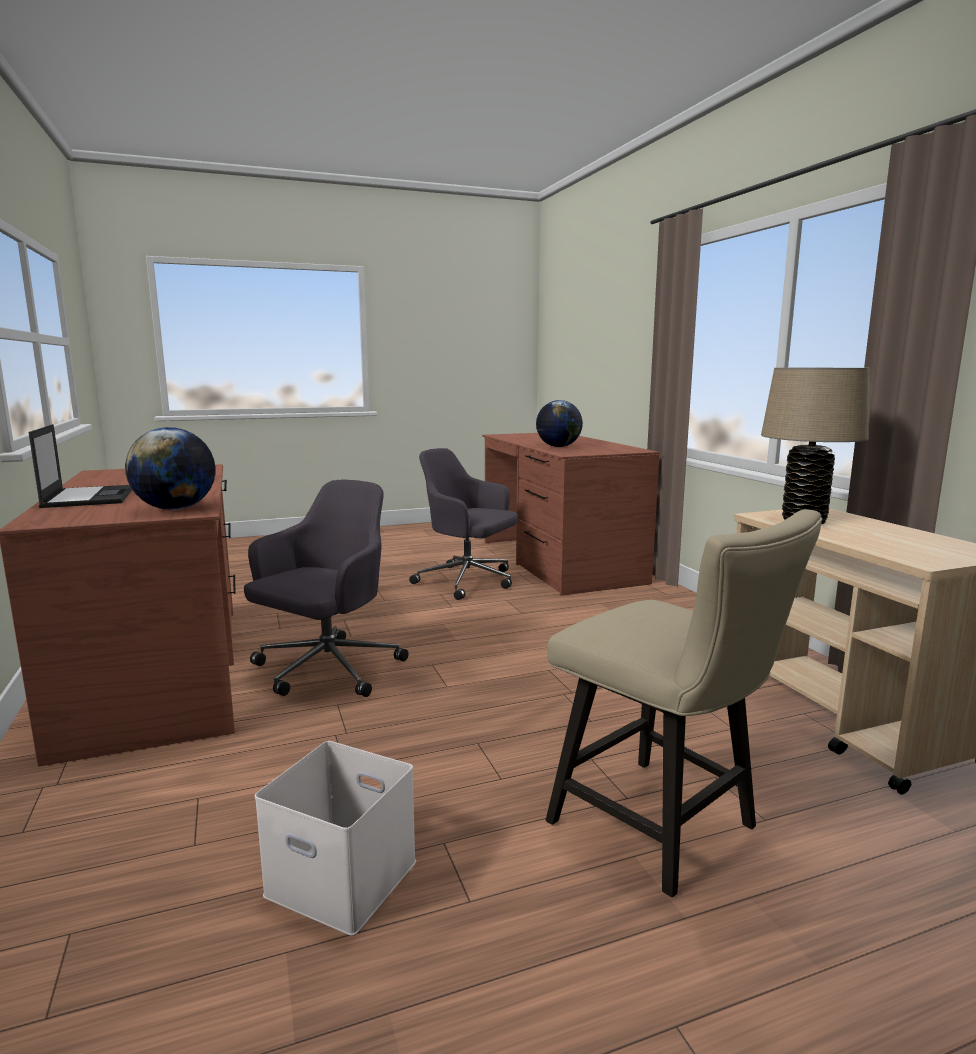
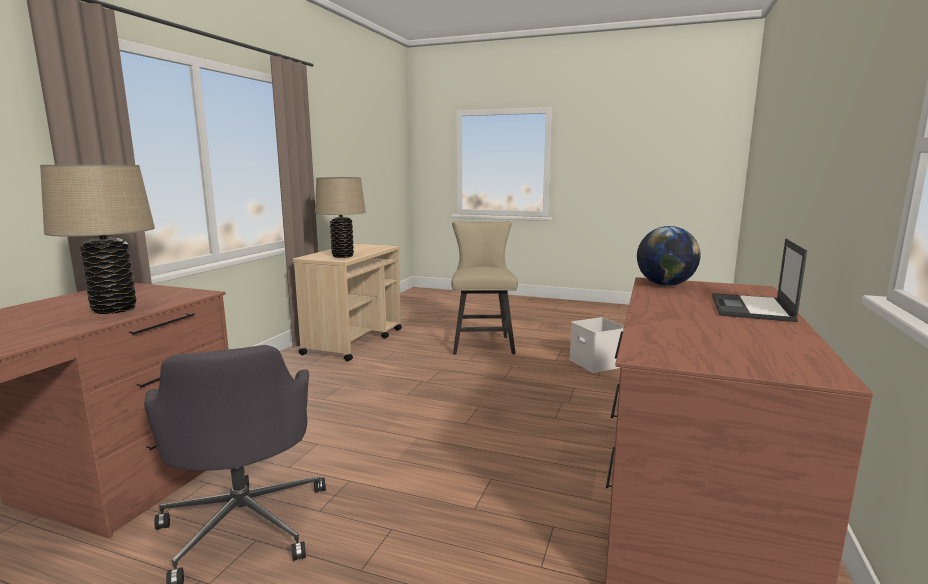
camera: 140 degrees left, 0 degrees up
(326, 670) = (543, 447): grey office chair -> none
(558, 447) = (114, 309): globe -> beige table lamp

